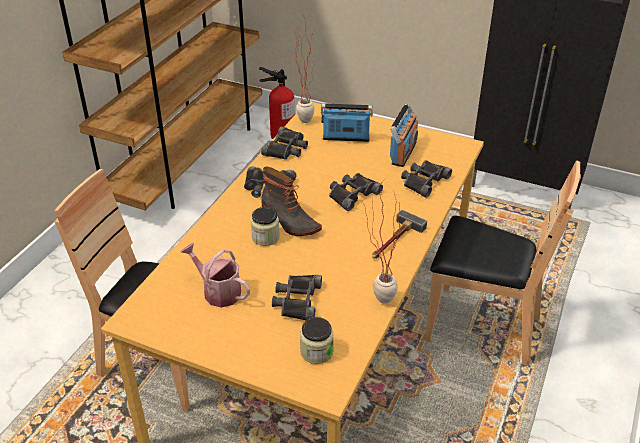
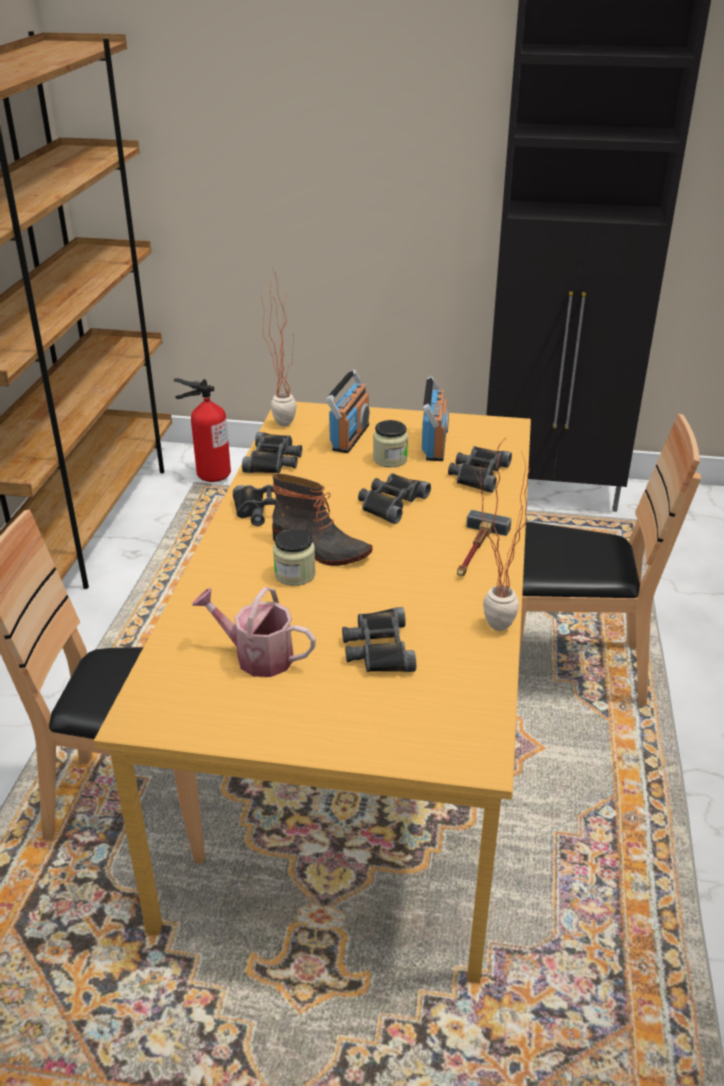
camera: 15 degrees left, 5 degrees down
(316, 352) = (438, 711): jar -> jar (390, 459)
(346, 138) = (349, 437): radio -> radio turned 120 degrees clockwise

